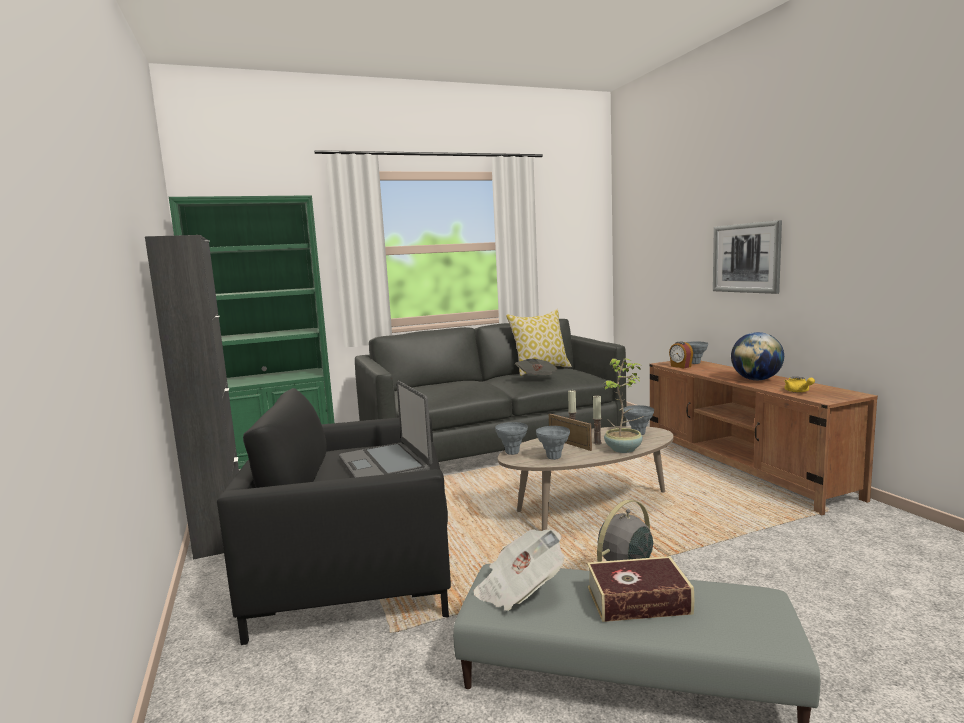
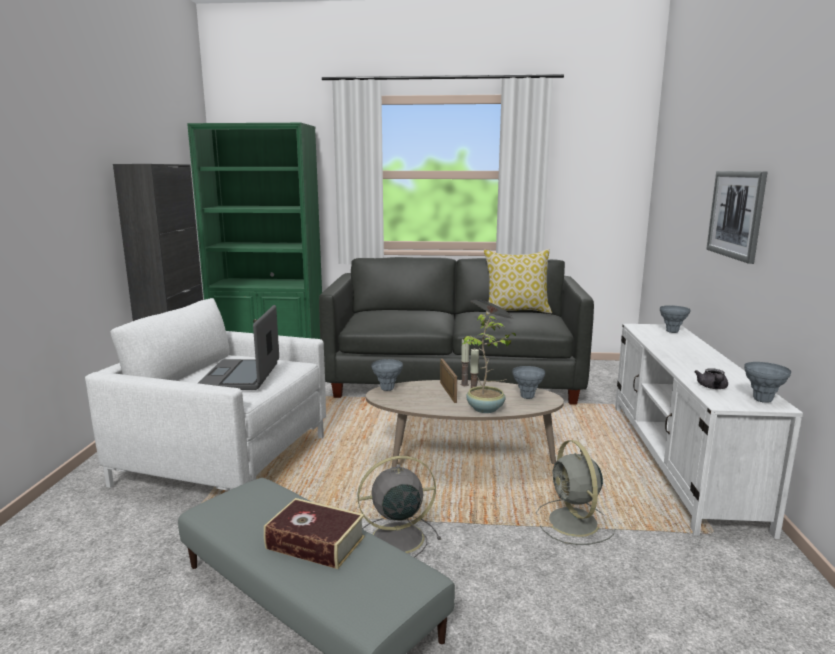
camera: 25 degrees right, 5 degrees up
(355, 573) = (225, 460): black armchair -> white armchair
(519, 590) = (248, 504): newspaper -> none
(553, 457) = (412, 401): grey vase -> grey vase (762, 400)
(680, 366) = (647, 333): alarm clock -> none
(737, 532) = (574, 523): none -> grey fan
(743, 467) = (680, 460): brown tv stand -> white tv stand
(756, 379) = (697, 364): globe -> none
(798, 392) = (712, 387): yellow teapot -> grey teapot

